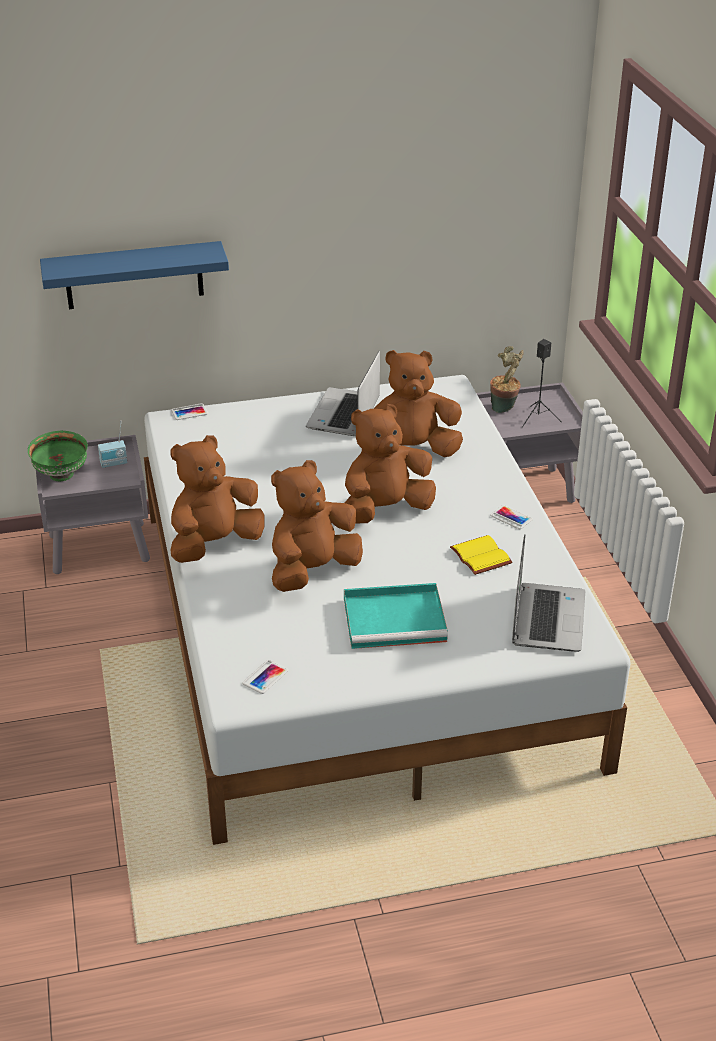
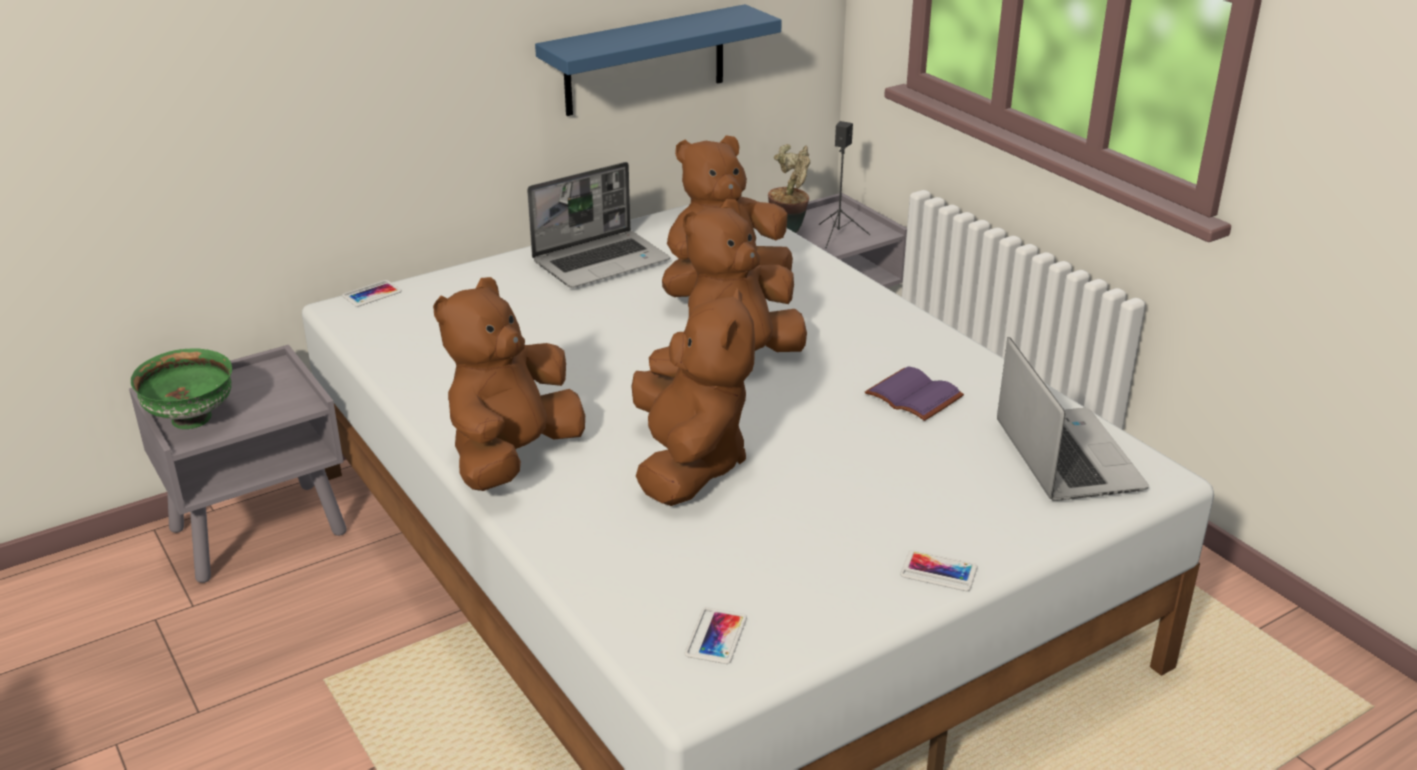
camera: 20 degrees left, 5 degrees down
(114, 464) = (271, 389): radio -> none
(134, 275) = (265, 83): blue shelf -> blue shelf (645, 60)
(312, 571) = (688, 464): brown plush toy -> brown plush toy turned 150 degrees clockwise
(344, 415) = (602, 261): laptop -> laptop turned 120 degrees counterclockwise
(396, 619) = (859, 504): turquoise tray -> none
(478, 556) = (911, 397): yellow book -> purple book
(511, 517) = (917, 341): phone -> phone (938, 571)

